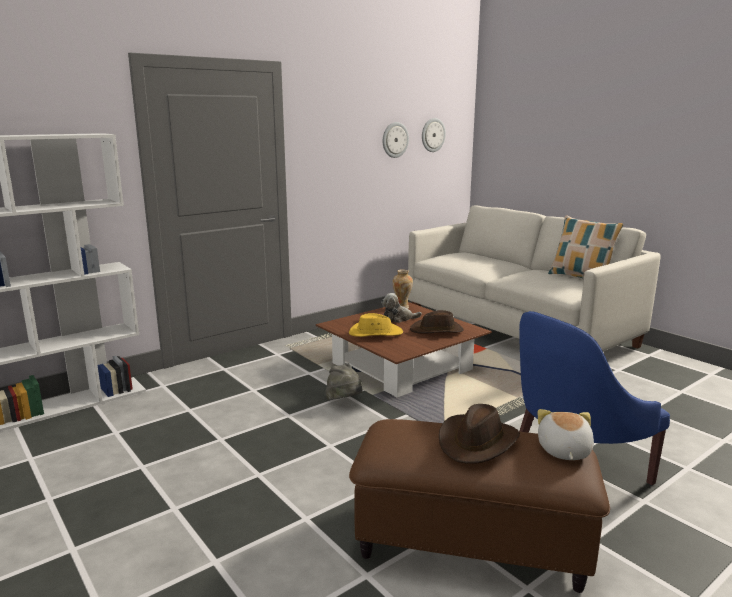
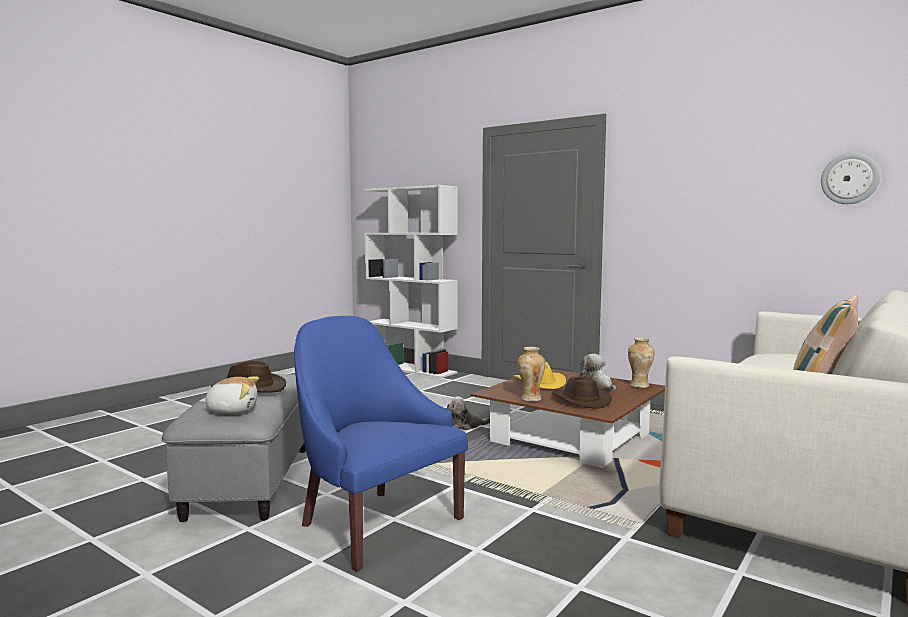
camera: 75 degrees right, 10 degrees down
(345, 402) = (466, 426): grey hat -> plush toy
(395, 140) = (765, 187): wall clock -> none
(425, 344) = (530, 399): none -> vase
(470, 544) = (249, 481): brown ottoman -> grey ottoman

